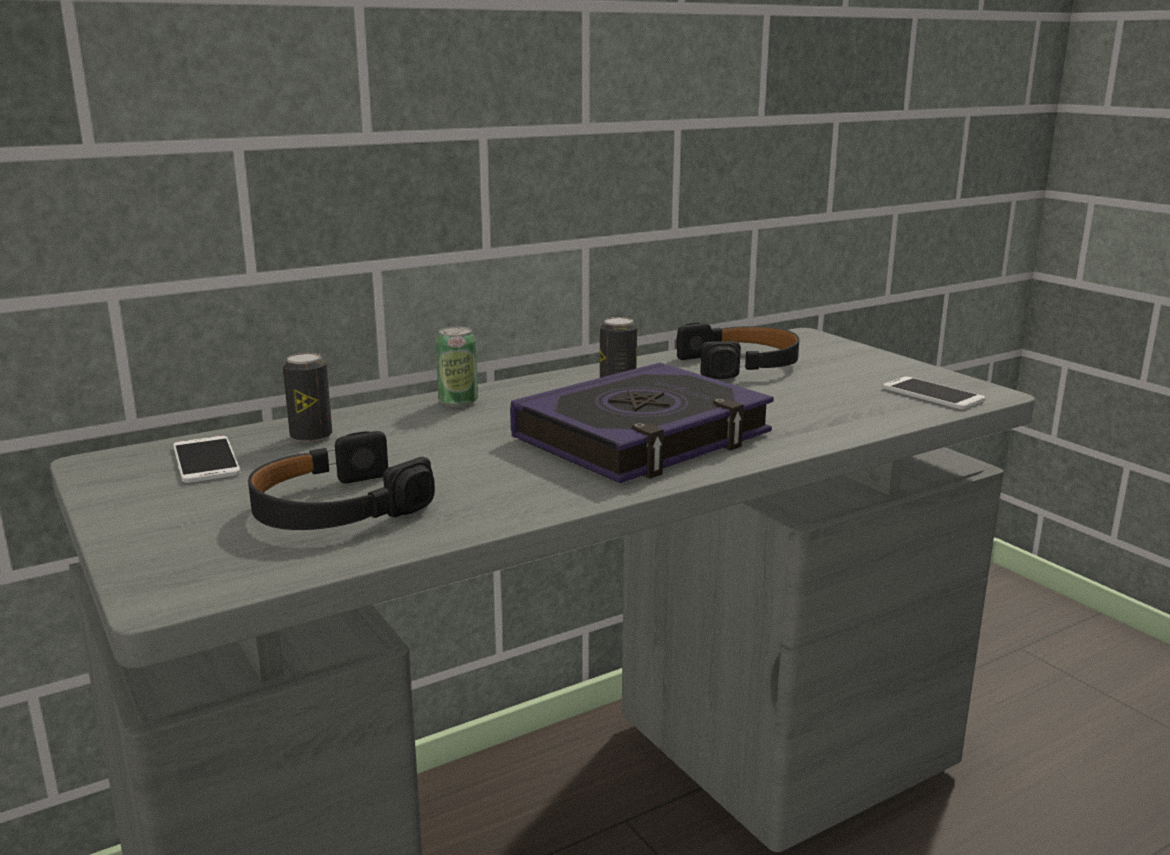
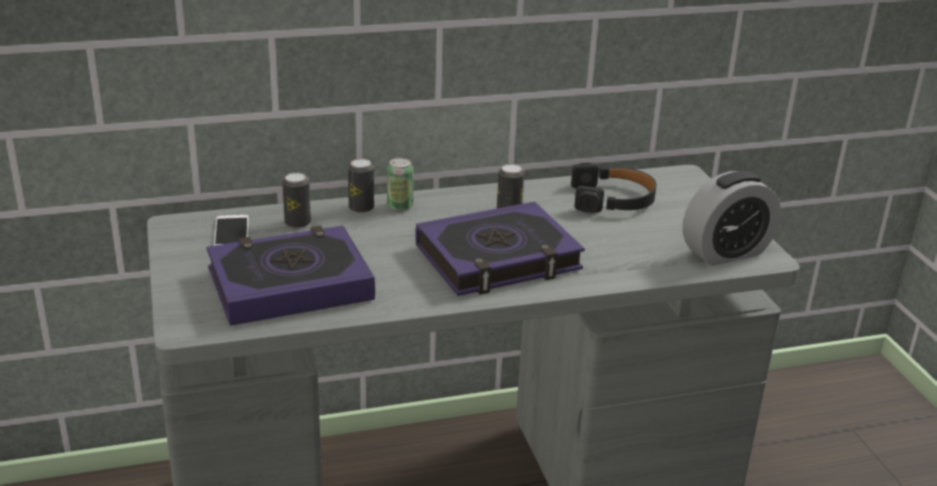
camera: 15 degrees right, 10 degrees up
(337, 508) = (290, 284): black headphones -> book
(401, 410) = (361, 208): none -> can
(932, 394) = (726, 252): phone -> alarm clock

